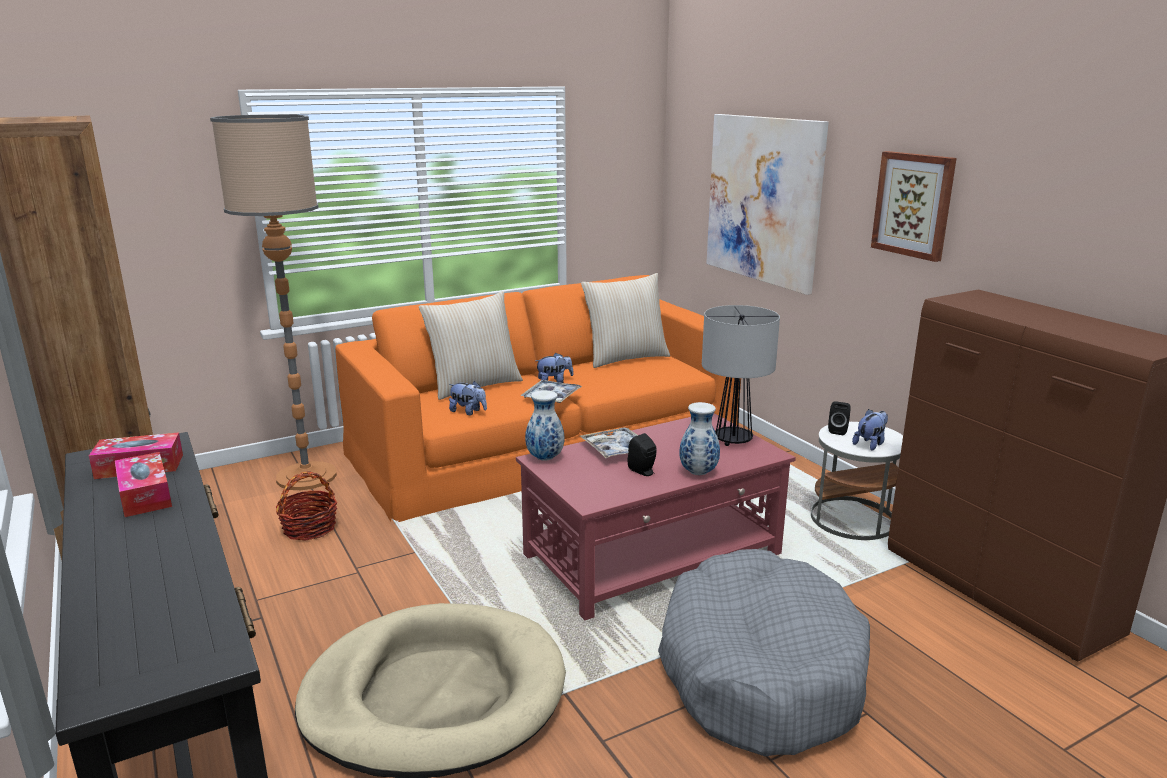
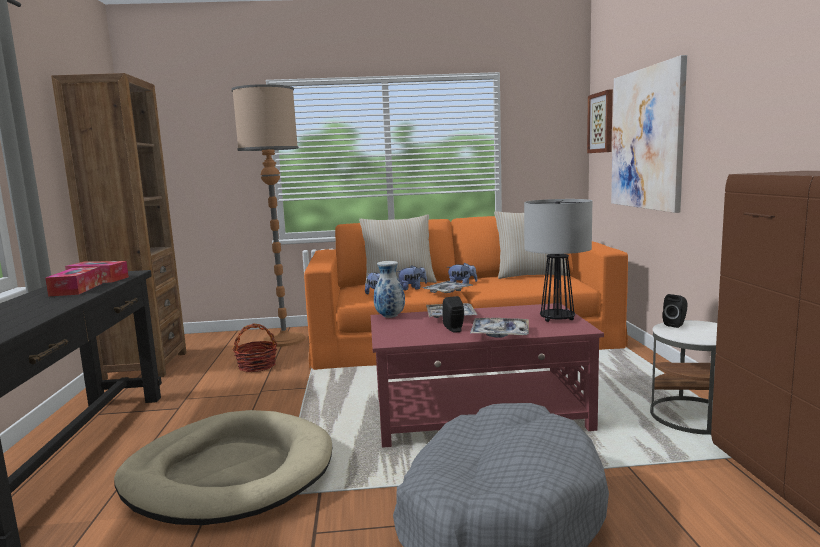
camera: 25 degrees right, 10 degrees down
(697, 472) = (500, 334): vase -> tray
(870, 444) = (700, 335): plush toy -> plush toy (412, 289)
(914, 205) = (752, 106): picture -> picture (601, 122)

